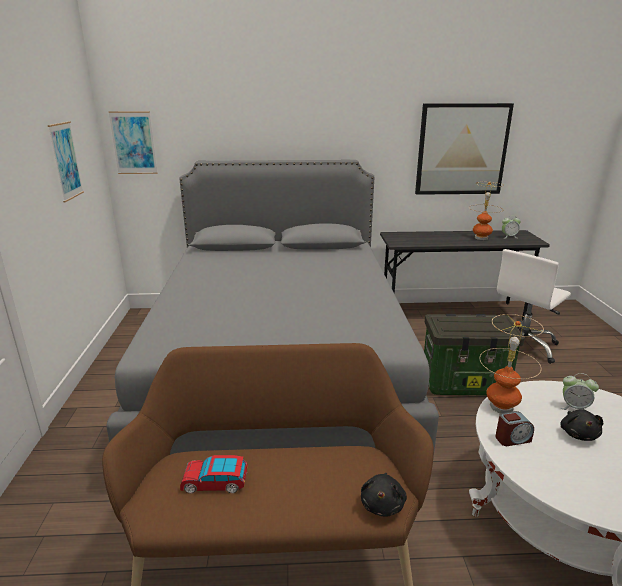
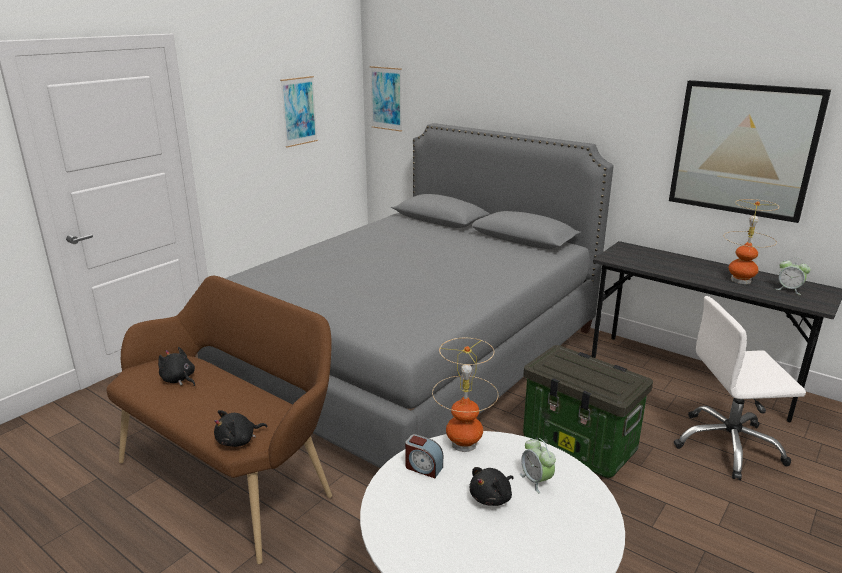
camera: 40 degrees right, 0 degrees up
(215, 482) = (179, 379): toy car -> black plush toy

